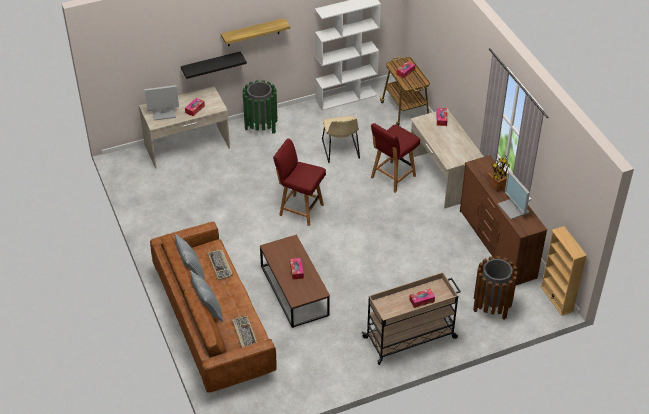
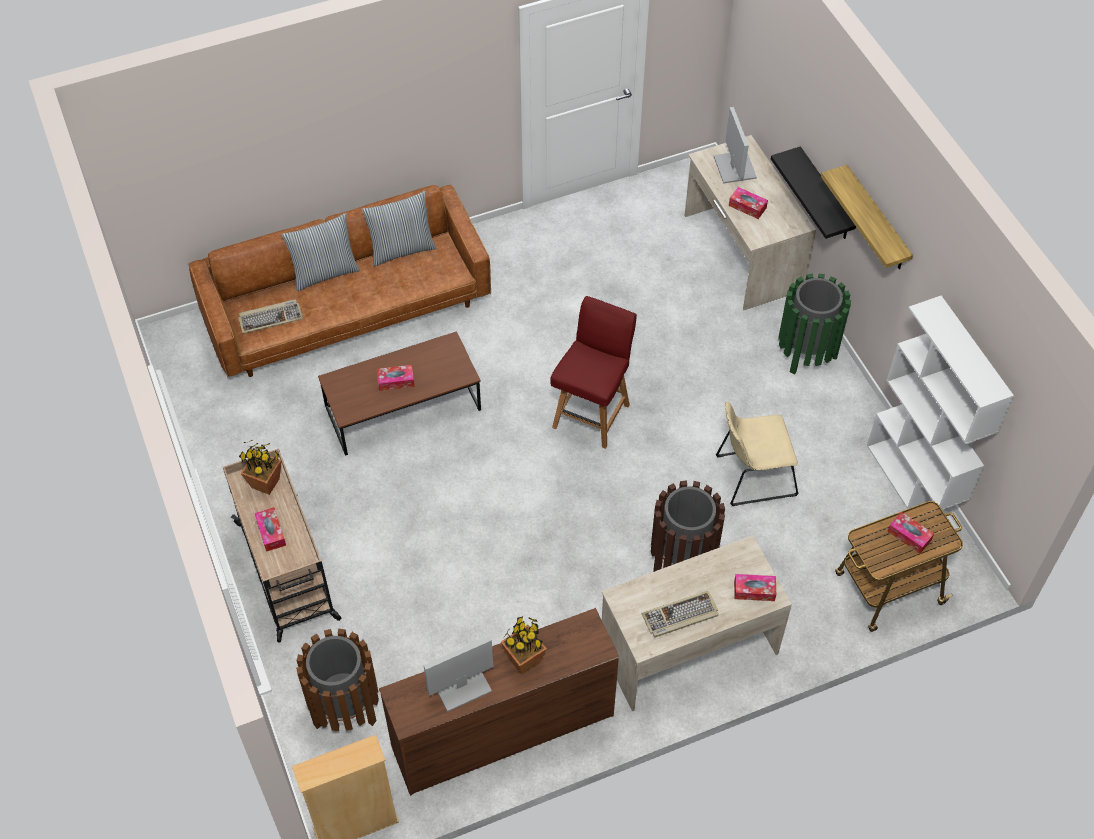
camera: 90 degrees right, 10 degrees up
(220, 265) = (413, 282): keyboard -> keyboard (680, 616)
(388, 305) = (265, 483): none -> potted plant
(392, 177) = (683, 559): red chair -> brown trash can

